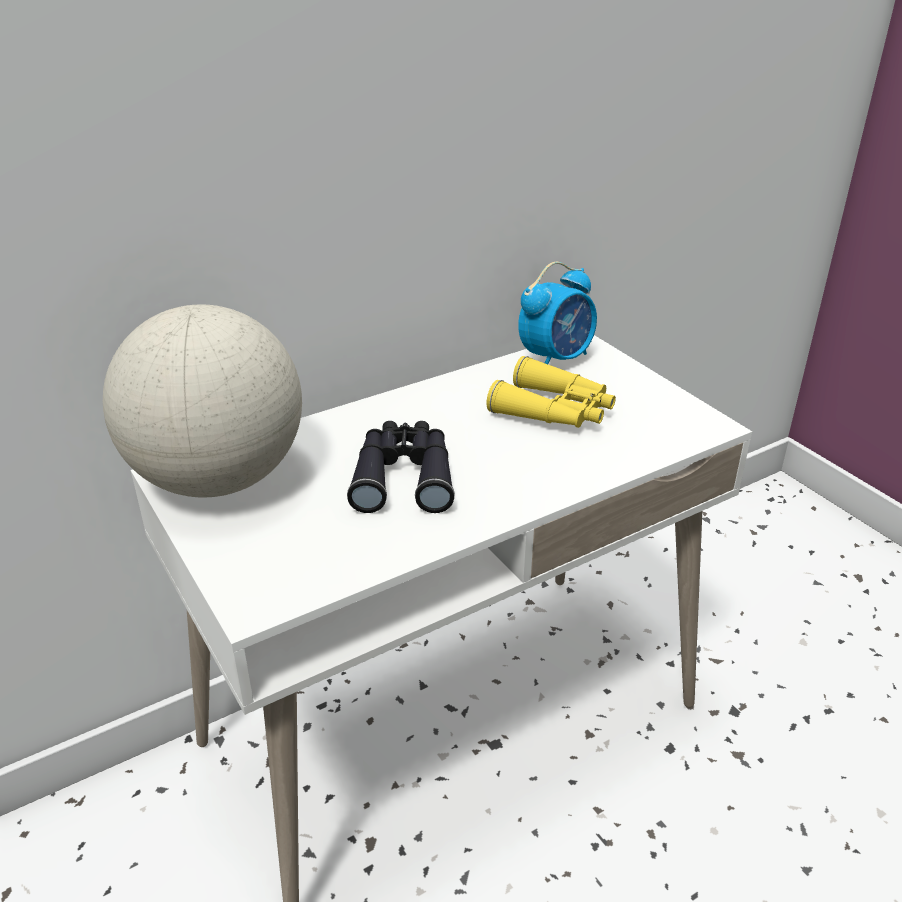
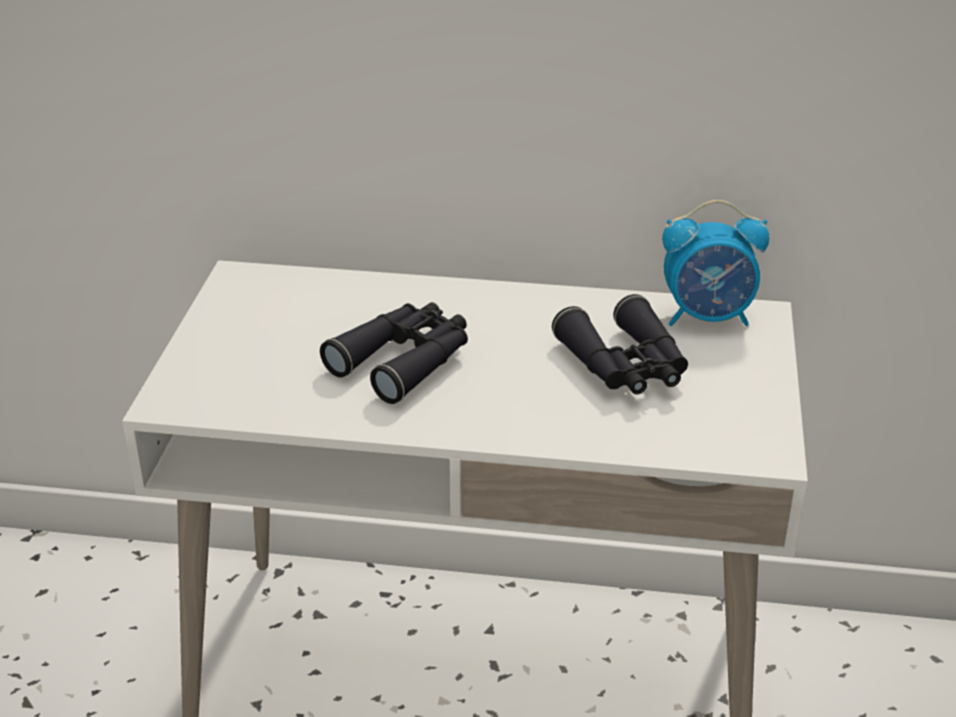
camera: 40 degrees right, 0 degrees up
(218, 478) = (266, 295): globe -> none
(554, 411) = (625, 366): yellow binoculars -> black binoculars

